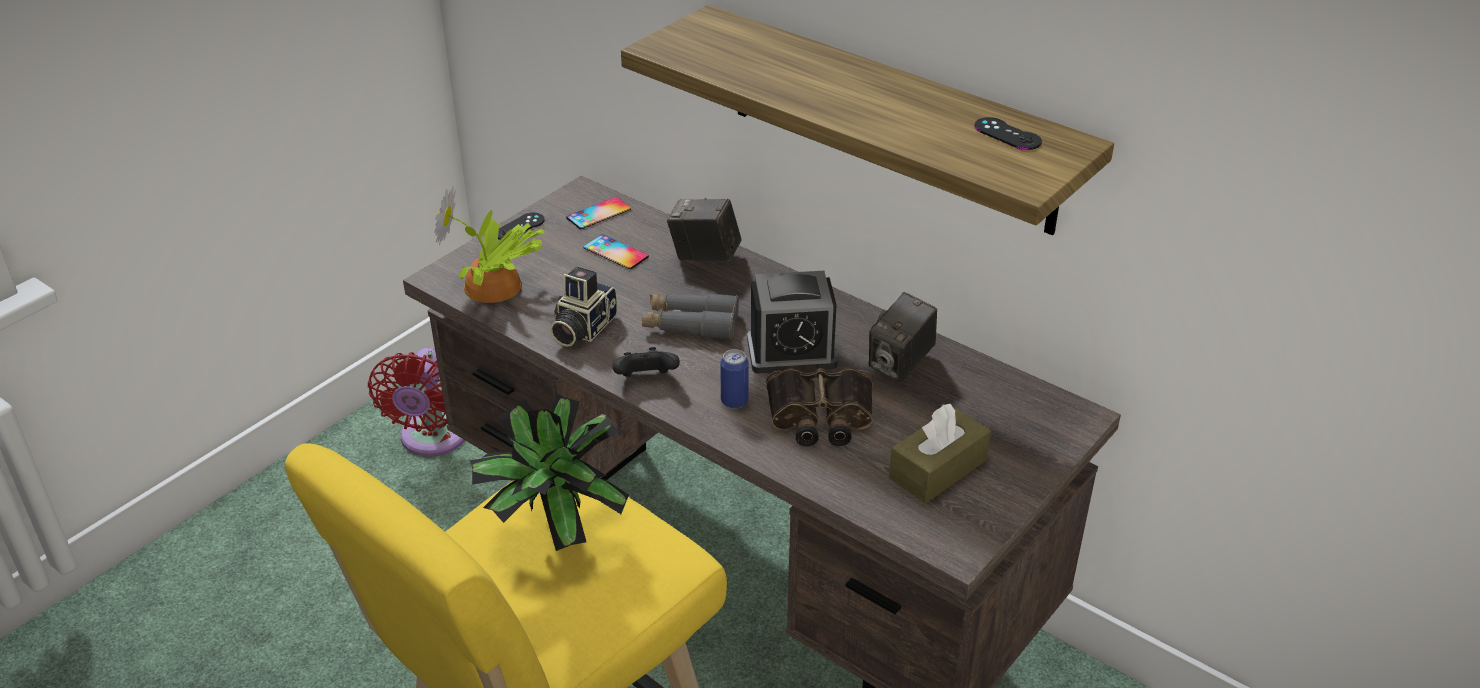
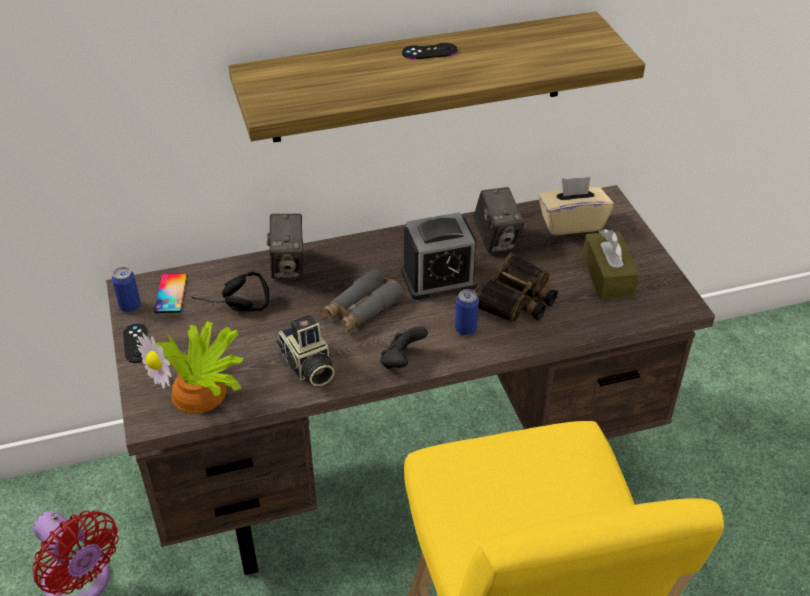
camera: 55 degrees left, 5 degrees up
(552, 532) = (508, 490): potted plant -> none
(561, 202) = (130, 306): none -> can
(616, 252) = (232, 307): phone -> black headphones
(705, 256) = (288, 266): camera -> camera turned 60 degrees counterclockwise
(791, 352) = (438, 278): alarm clock -> alarm clock turned 45 degrees clockwise
(999, 406) = (571, 223): none -> beige tissue box
(1007, 134) = (552, 37): black game controller -> black game controller (429, 51)

